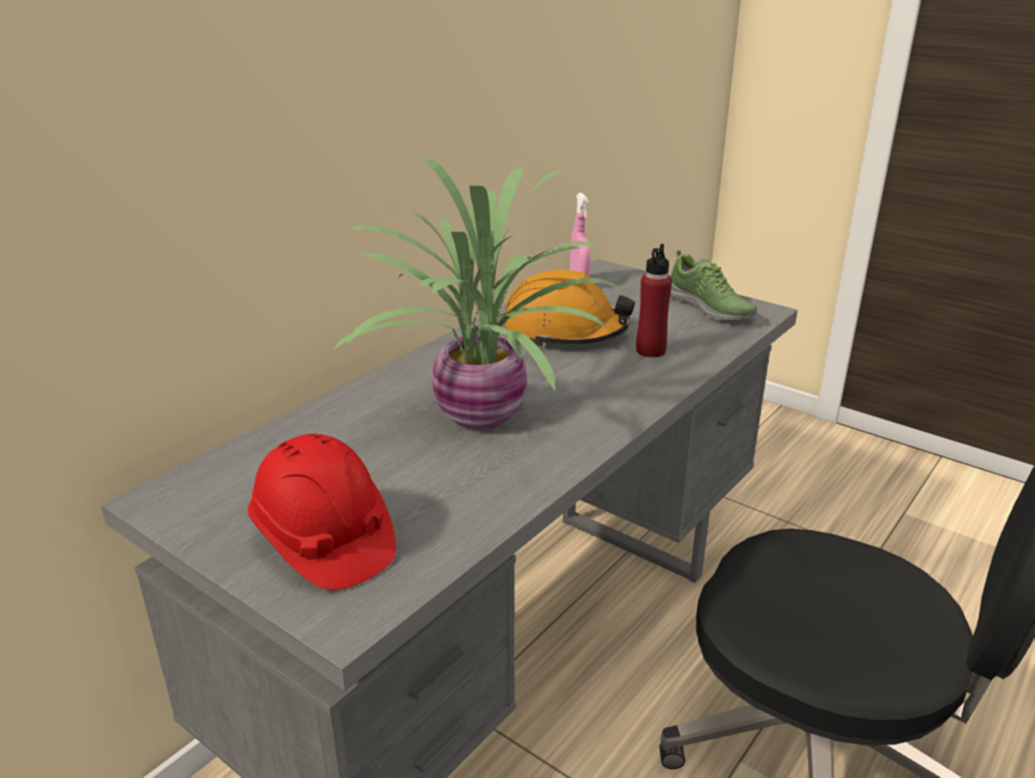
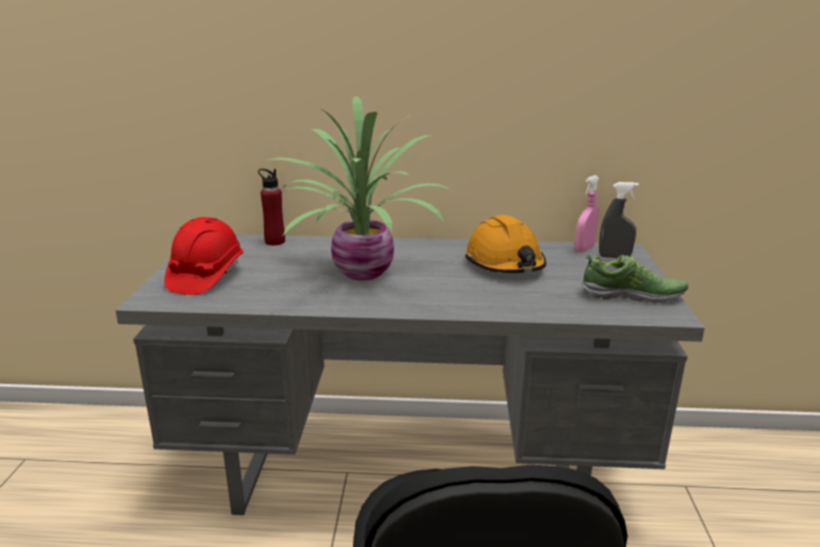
camera: 55 degrees right, 5 degrees down
(616, 280) = (614, 257): none -> grey spray bottle
(650, 351) = (522, 293): red bottle -> red bottle (275, 241)
(710, 308) = (632, 296): shoe -> shoe turned 105 degrees counterclockwise

